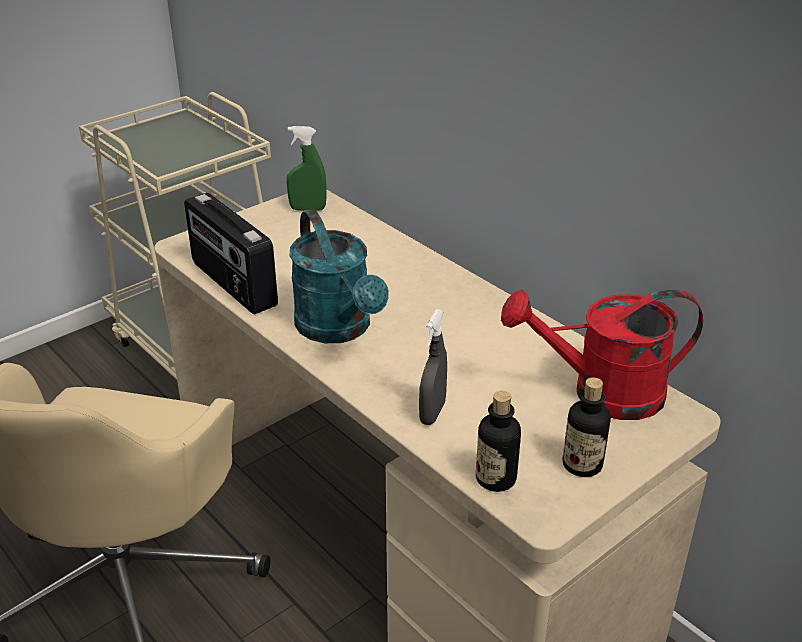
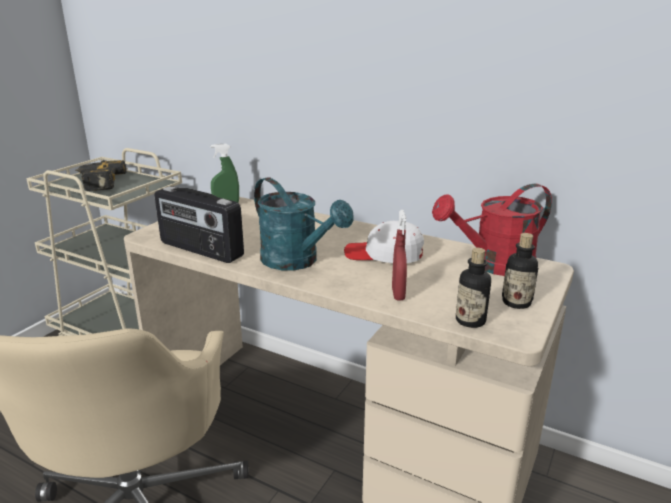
camera: 20 degrees left, 10 degrees down
(165, 140) = (97, 182): none -> power drill
(432, 413) = (398, 294): grey spray bottle -> red spray bottle
(461, 341) = (384, 254): none -> white cap

